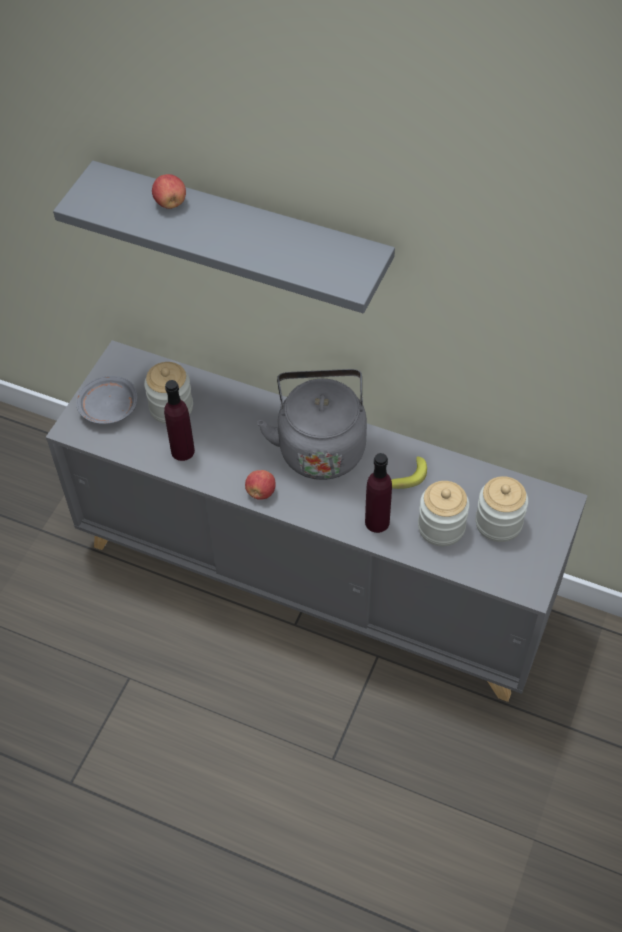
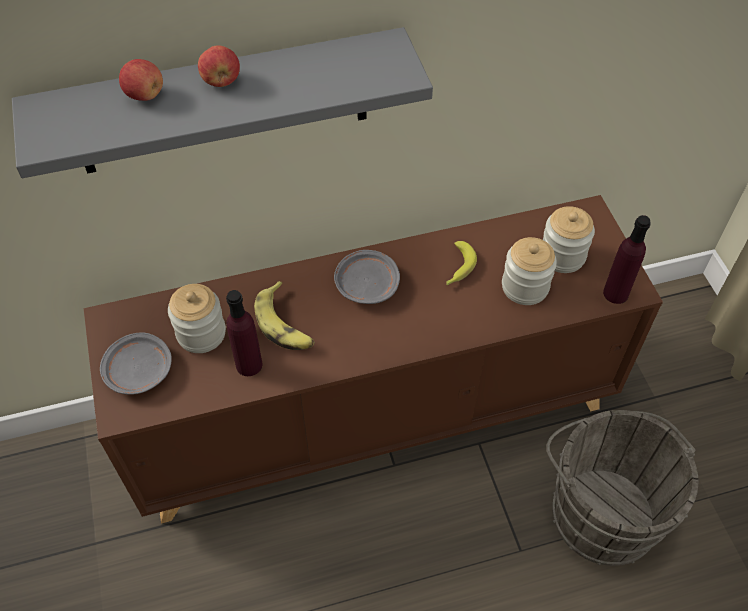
camera: 40 degrees left, 0 degrees up
(233, 438) = (285, 324): none -> banana
(261, 492) = (354, 355): apple -> apple (221, 81)
(315, 576) = (375, 415): grey cabinet -> brown cabinet
(320, 446) = (366, 284): grey kettle -> grey plate
(377, 522) = (473, 315): purple bottle -> purple bottle (615, 293)
(429, 778) = (600, 509): none -> grey bucket

